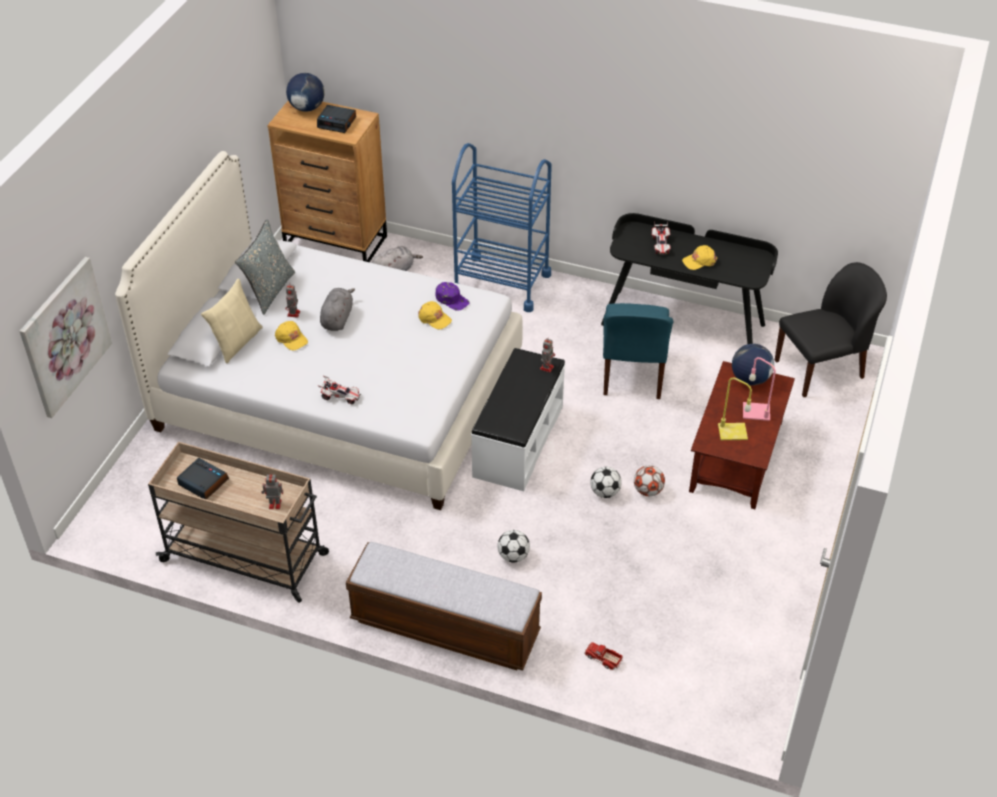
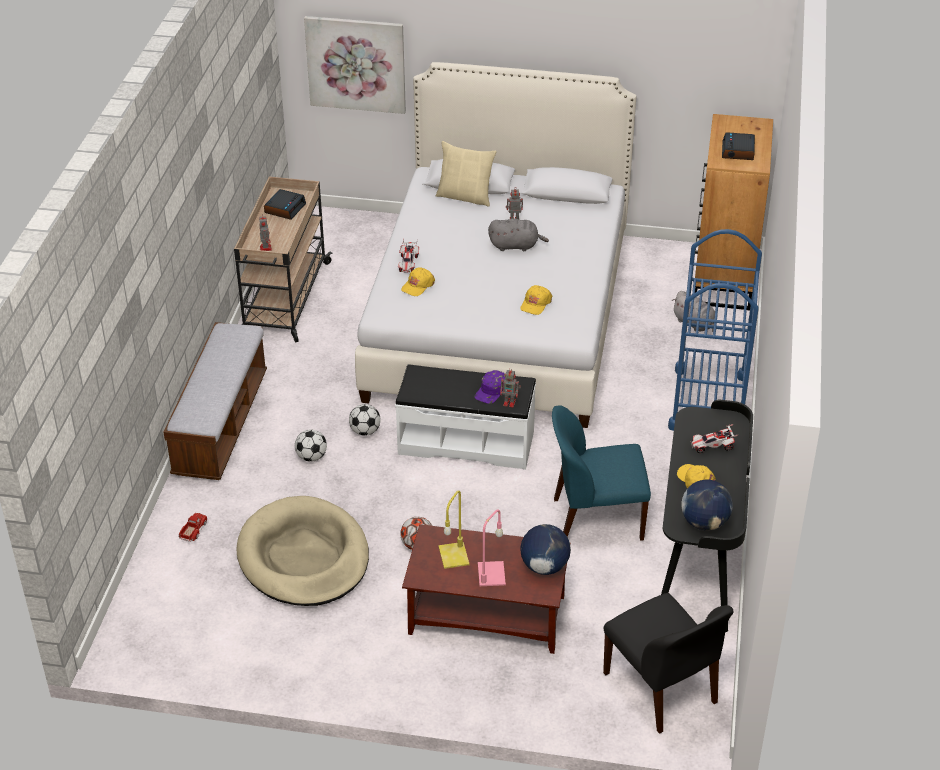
camera: 80 degrees right, 5 degrees down
(269, 291) = (542, 201): grey pillow -> none
(291, 338) = (478, 224): yellow cap -> yellow cap (418, 285)
(307, 108) = (754, 130): globe -> globe (704, 522)
(452, 299) = (569, 311): purple cap -> purple cap (491, 391)
(605, 492) = (408, 513): football -> football (365, 431)
(652, 573) = (304, 557): none -> beige dog bed

